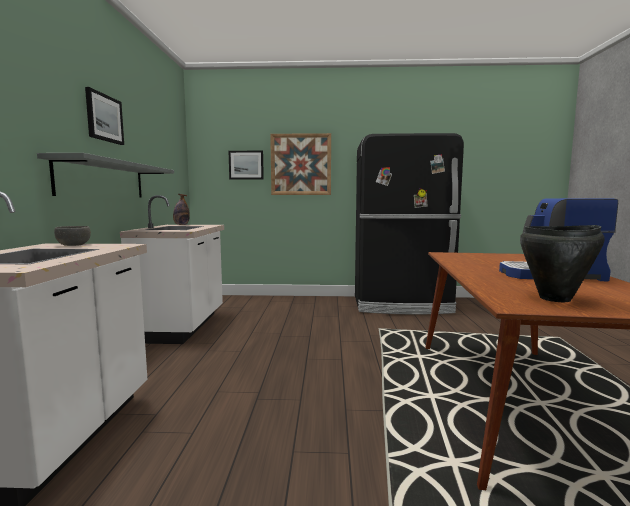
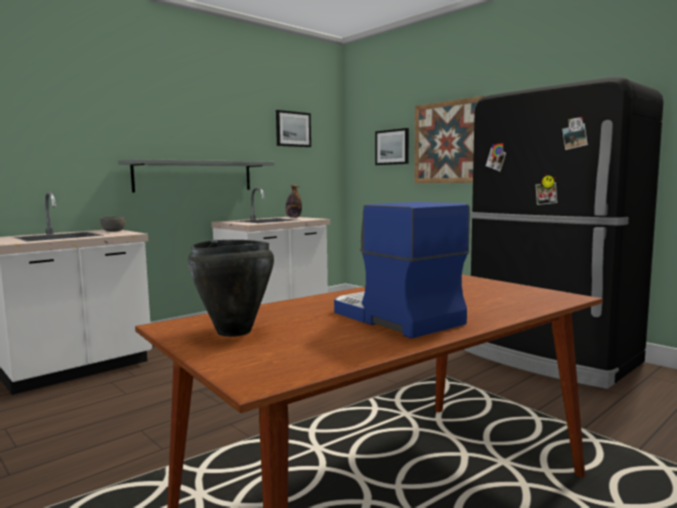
camera: 45 degrees right, 0 degrees up
(104, 118) = (199, 121): picture -> picture (293, 129)

